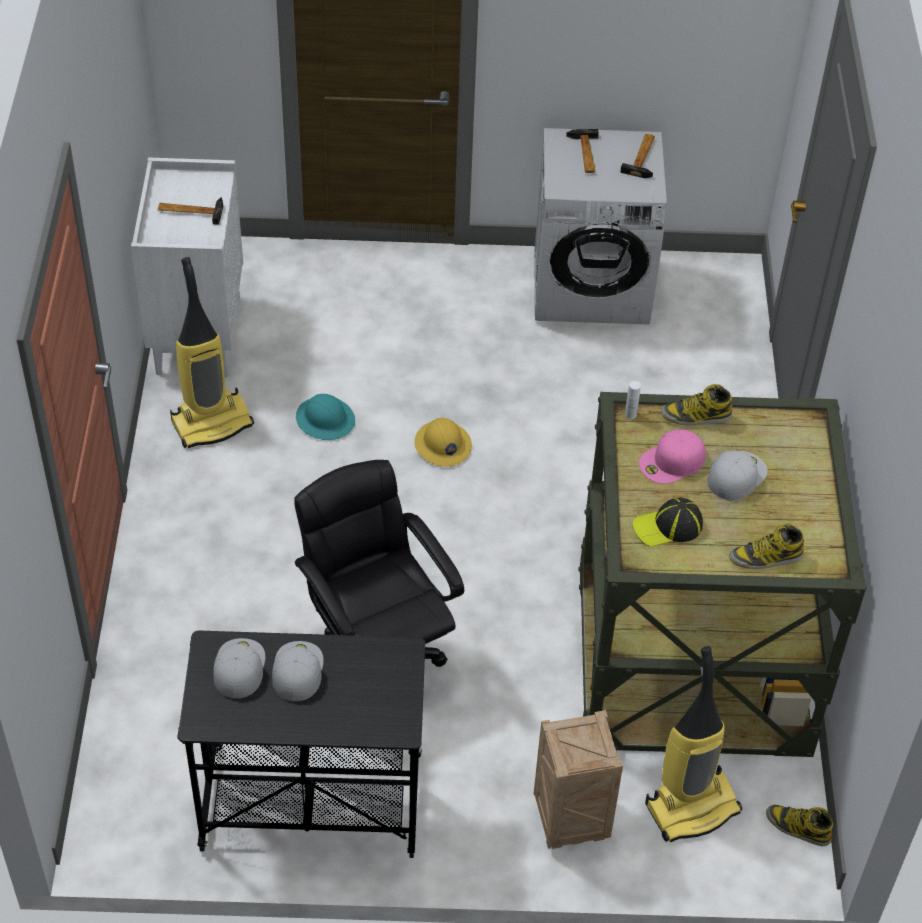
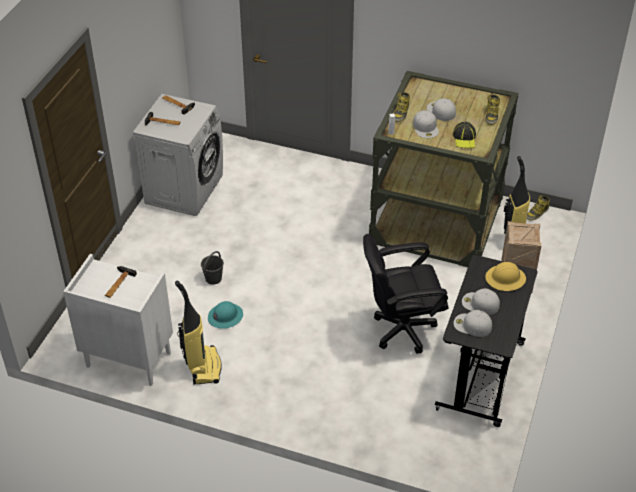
camera: 70 degrees left, 5 degrees down
(403, 382) = (213, 278): none -> grey bucket
(442, 445) = (266, 273): yellow hard hat -> yellow hard hat (505, 279)
(672, 462) = (426, 127): pink cap -> white cap

